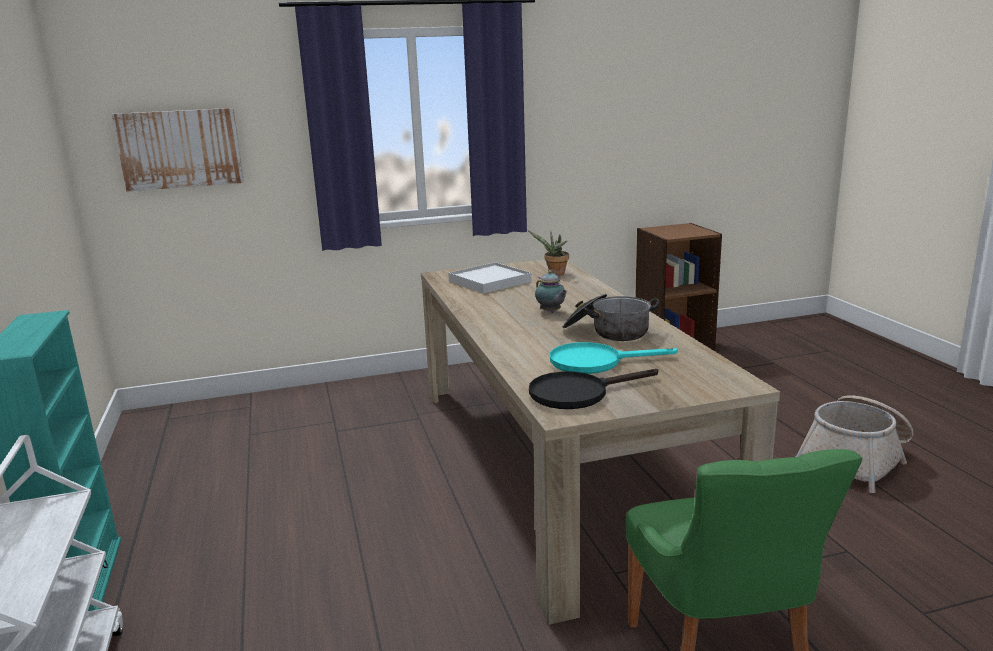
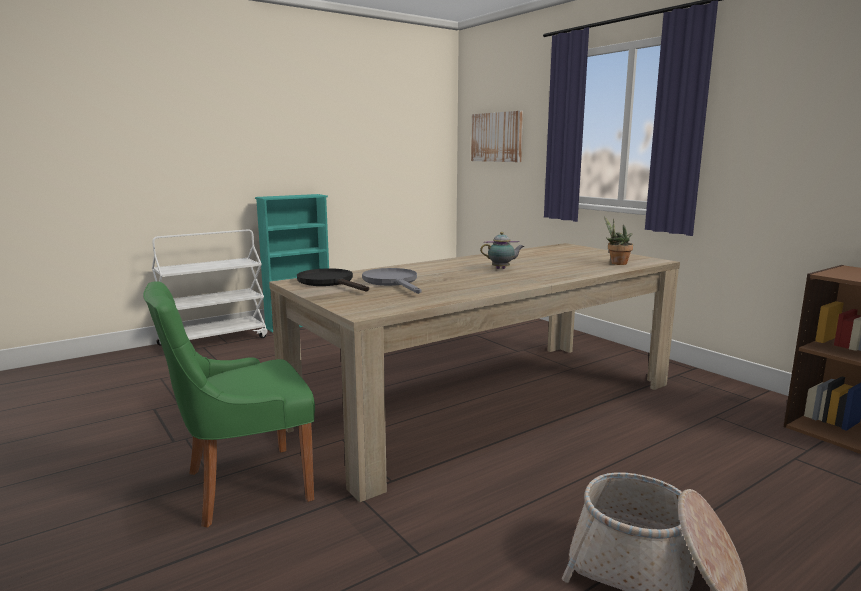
camera: 70 degrees right, 5 degrees down
(490, 281) = (565, 254): white tray -> none
(551, 312) = (502, 269): teapot -> teapot turned 135 degrees counterclockwise
(595, 362) = (393, 282): turquoise frying pan -> grey frying pan
(608, 332) = (466, 281): cooking pot -> none

